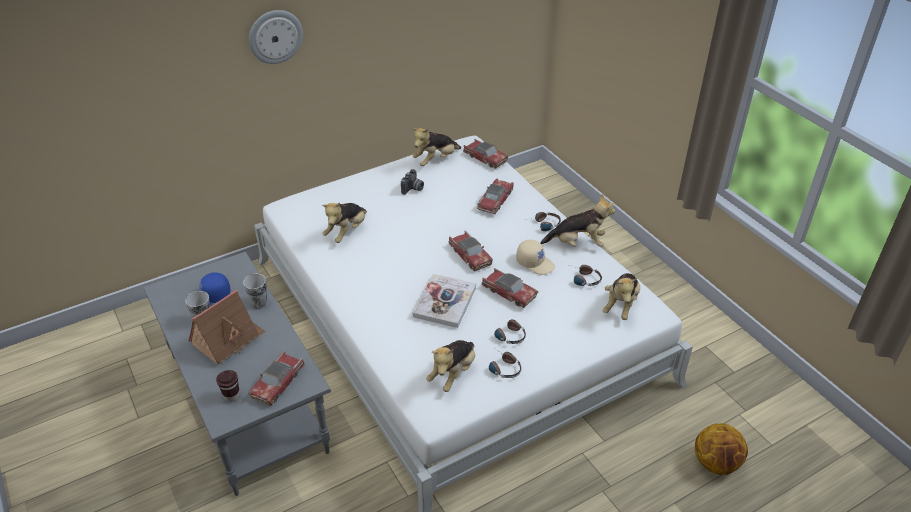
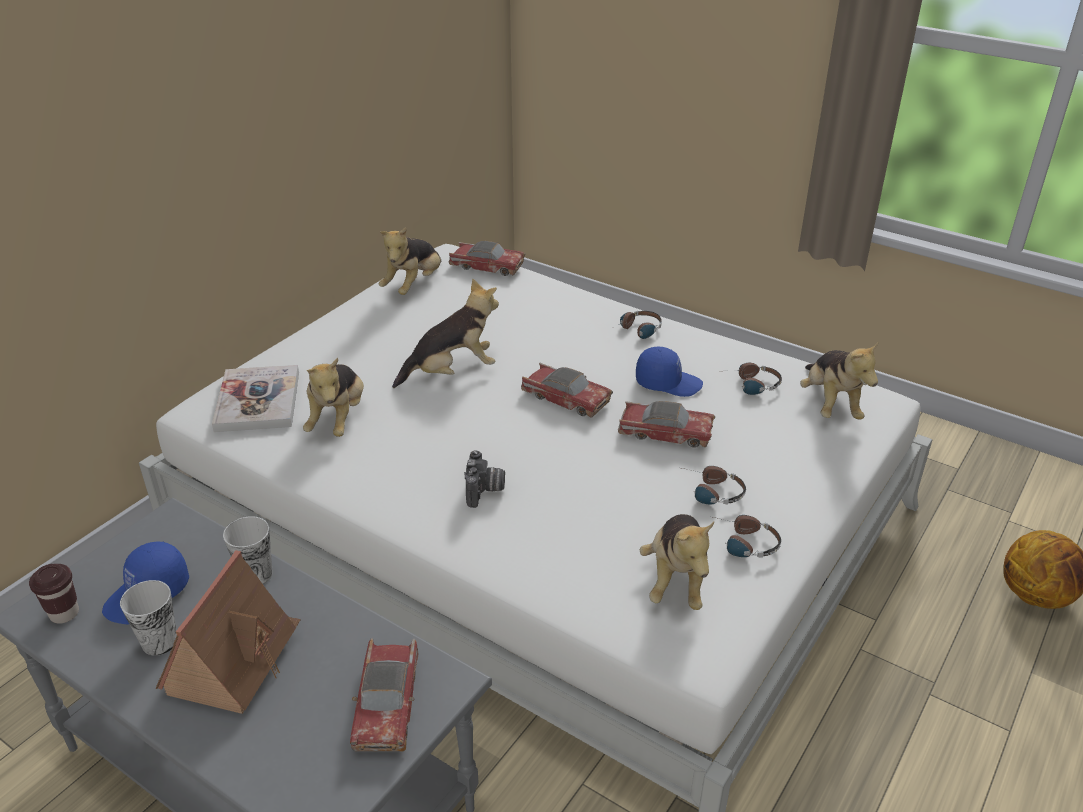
camera: 25 degrees left, 5 degrees down
(232, 396) = (310, 763): brown cup -> brown cup (64, 613)
(275, 36) = (130, 90): wall clock -> none
(413, 189) = (407, 331): camera -> camera (485, 491)
(445, 302) = (580, 475): book -> book (258, 401)
(495, 200) = (544, 316): toy car -> none
(535, 263) = (668, 382): beige cap -> blue cap
(577, 243) = (703, 342): plush toy -> plush toy (452, 372)

